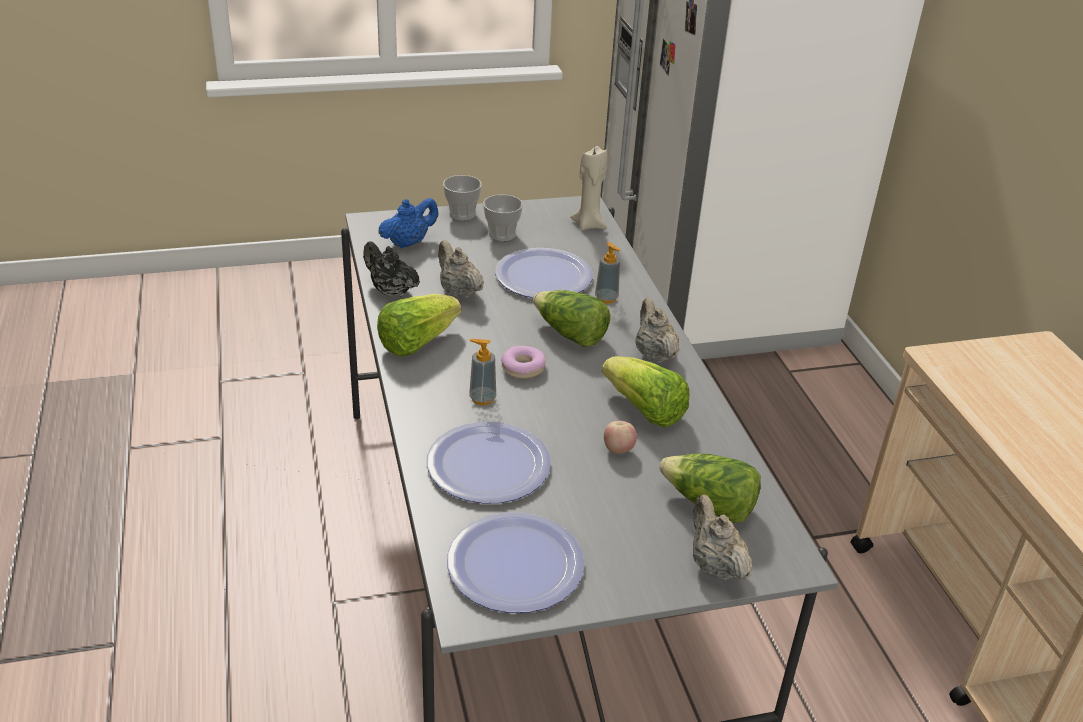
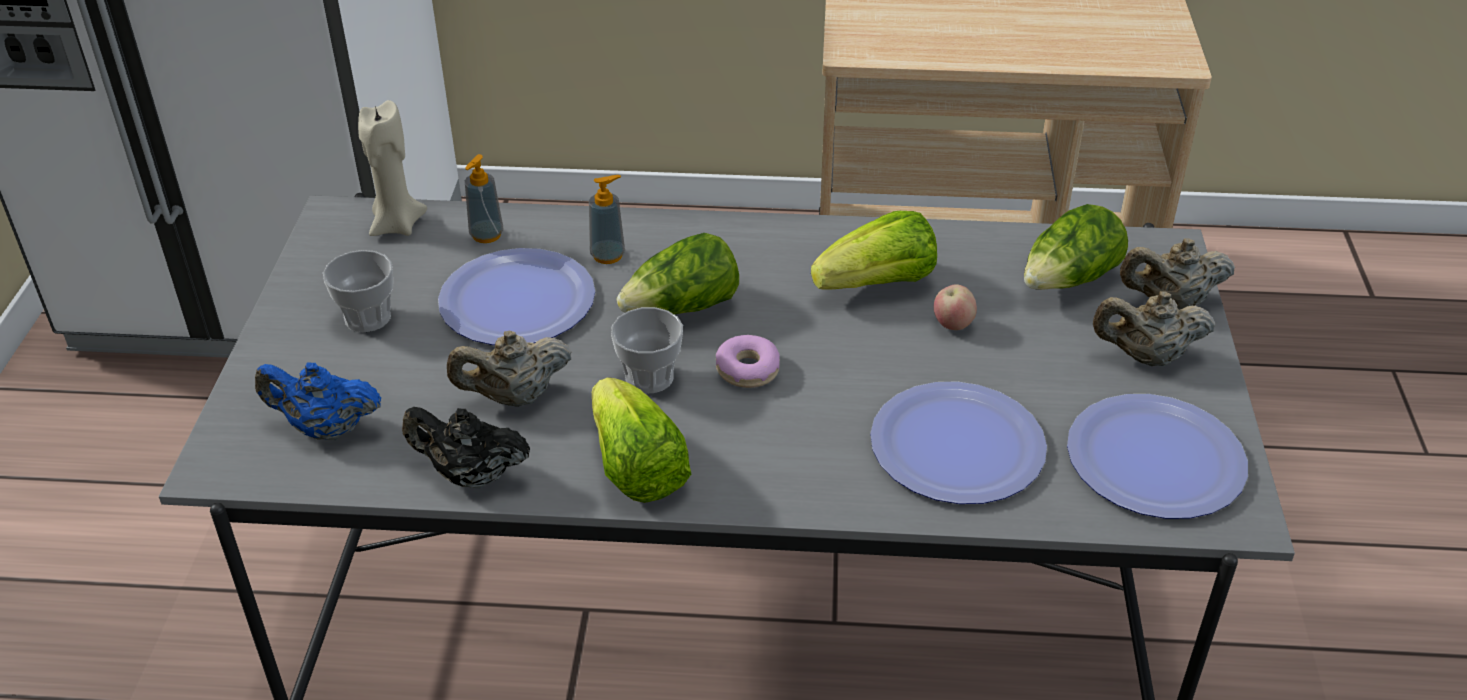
camera: 70 degrees left, 5 degrees up
(390, 291) = (470, 475): black teapot -> black teapot turned 45 degrees clockwise
(408, 243) = (325, 428): blue teapot -> blue teapot turned 60 degrees counterclockwise
(462, 214) = (270, 349): cup -> cup (649, 377)
(482, 398) = (806, 423): soap dispenser -> soap dispenser (486, 235)
(653, 354) = (760, 247): beige teapot -> beige teapot (1146, 357)

